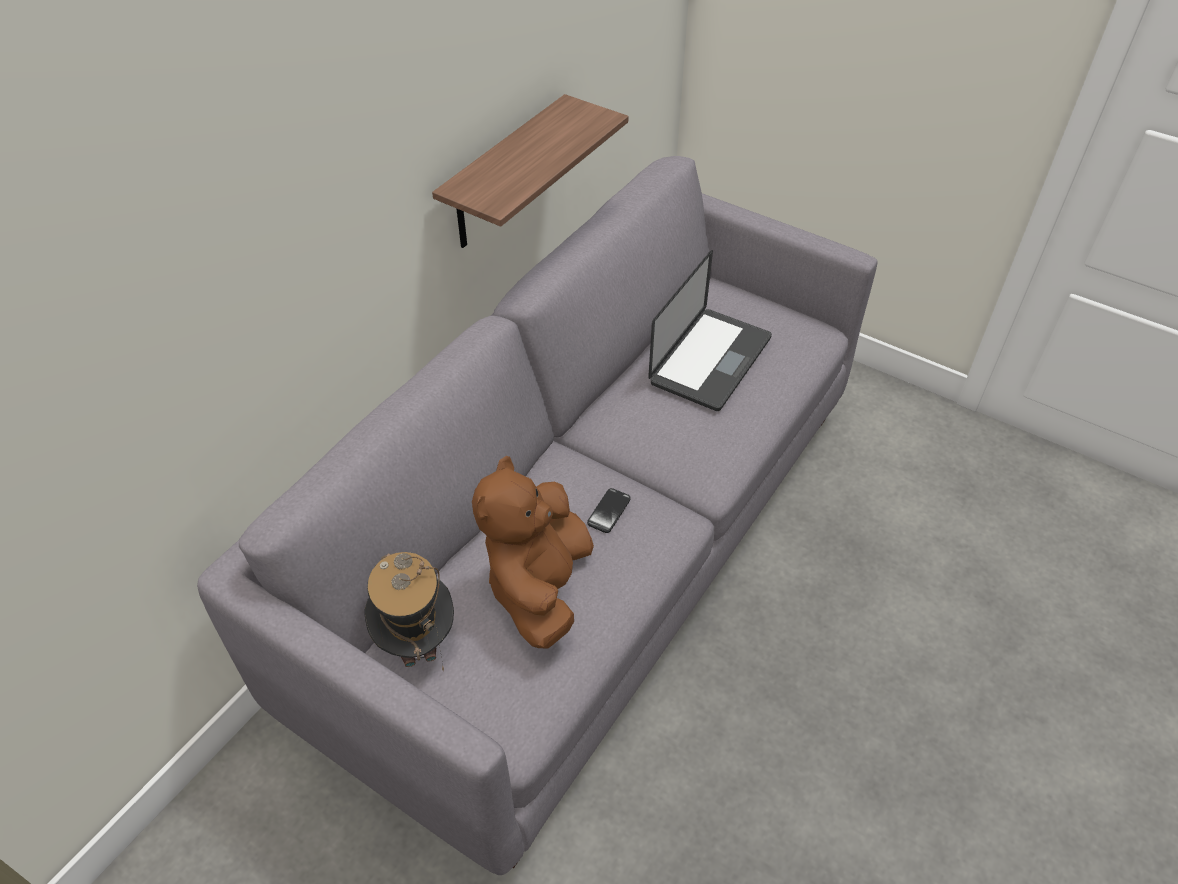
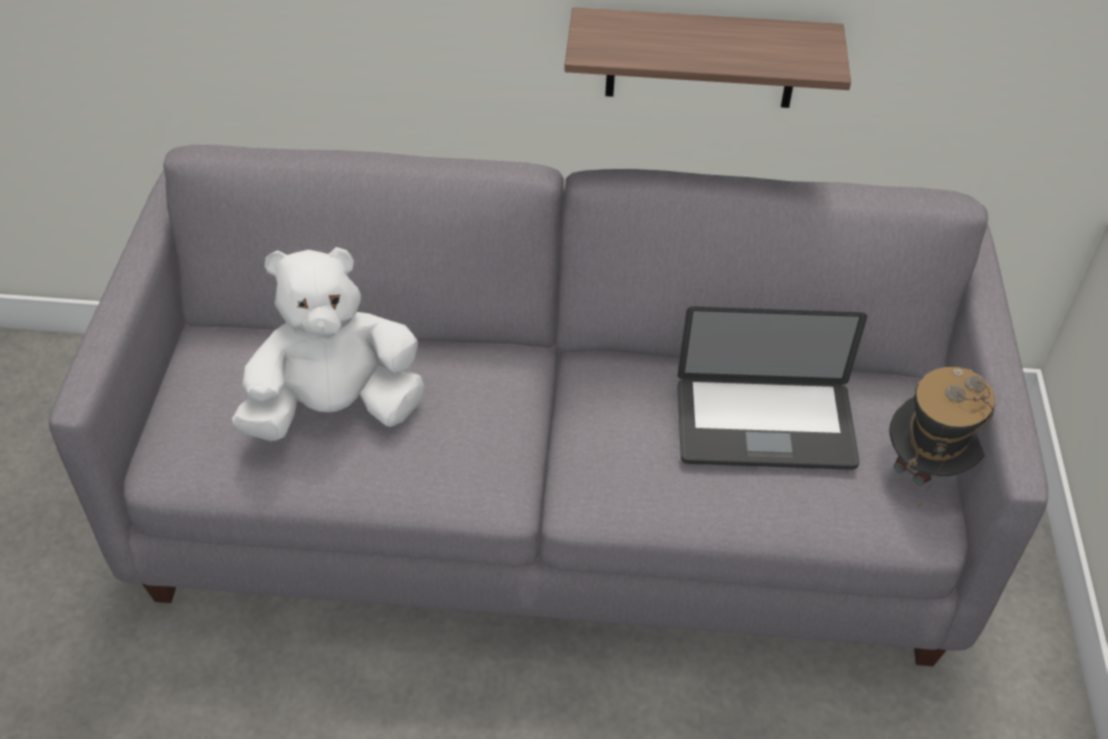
camera: 60 degrees right, 0 degrees up
(416, 640) = (231, 350): hat -> hat (926, 469)
(539, 587) = (335, 409): brown plush toy -> white plush toy
(609, 511) = (466, 424): phone -> none

